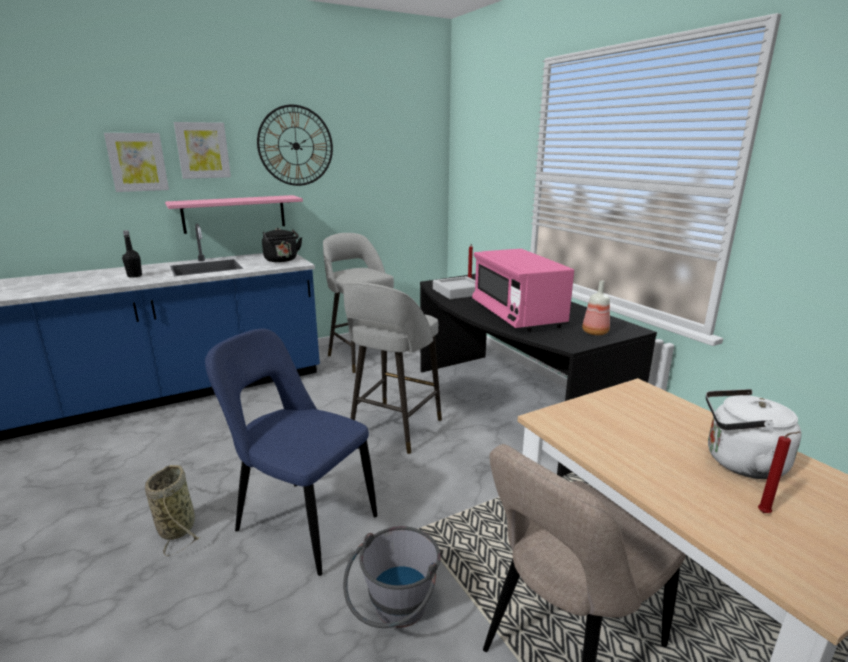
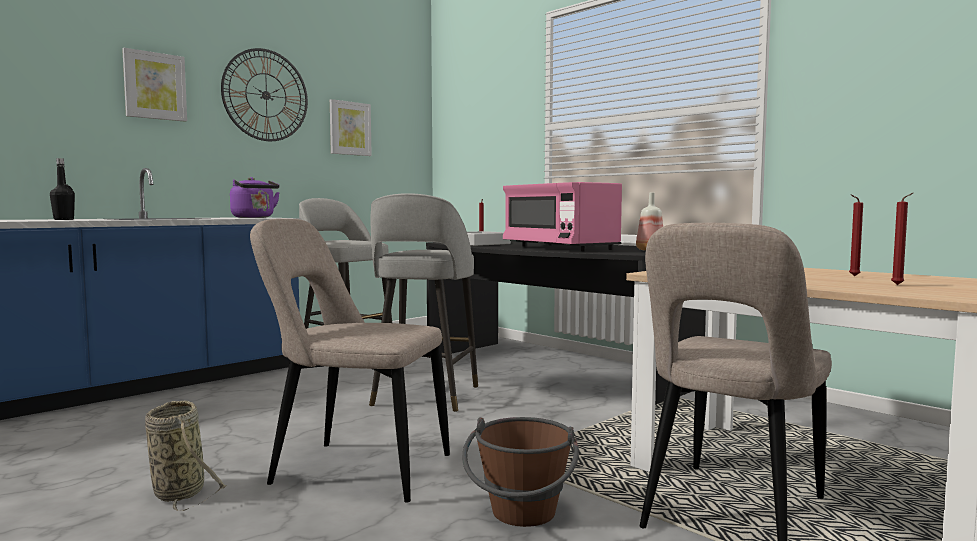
camera: 15 degrees left, 15 degrees down
(137, 162) = (70, 89): picture -> picture (350, 128)
(234, 214) = (187, 166): pink shelf -> none
(282, 260) = (254, 217): black kettle -> purple kettle
(301, 522) = (354, 470): blue chair -> beige chair
(395, 614) = (521, 518): grey bucket -> brown bucket
(739, 463) = (852, 276): white kettle -> red candle

